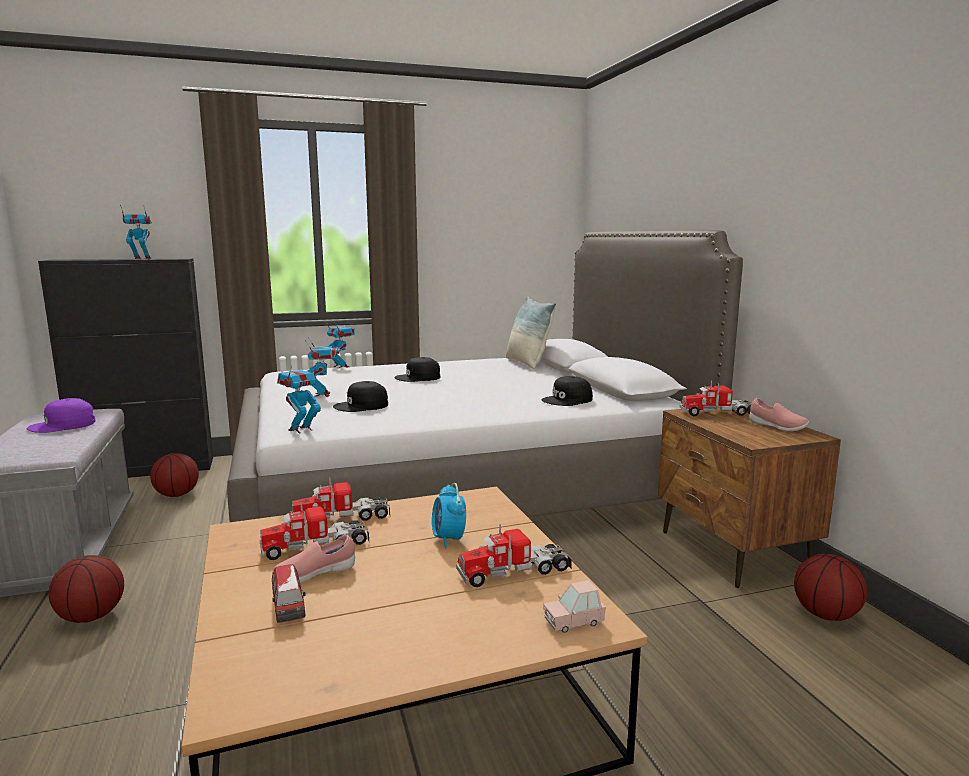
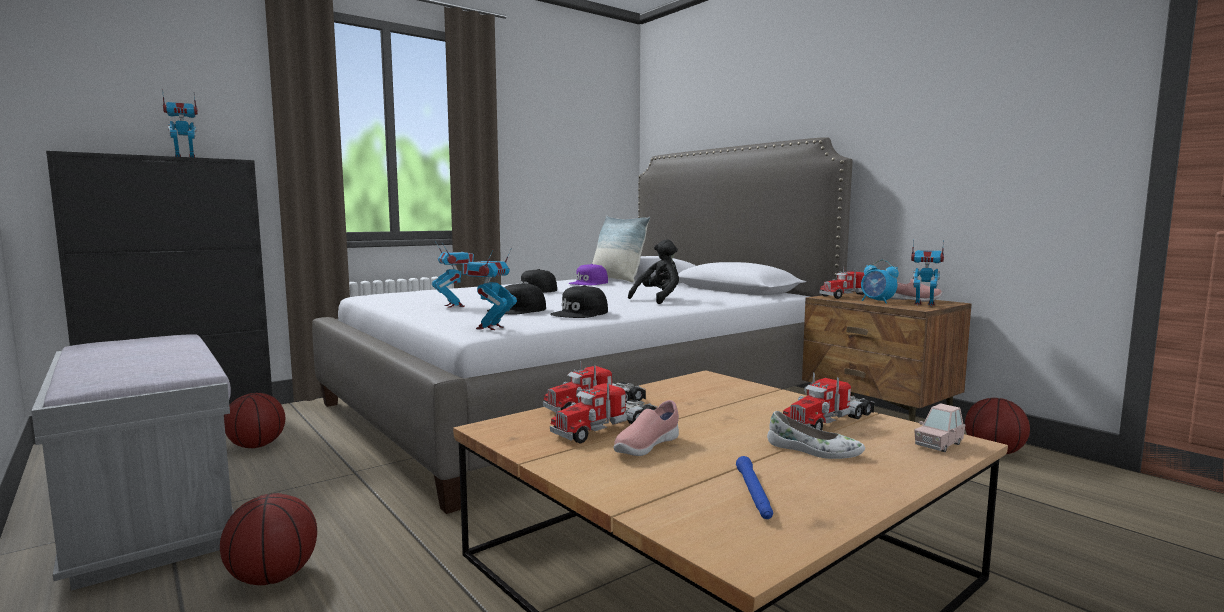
camera: 20 degrees left, 5 degrees down
(63, 425) = (148, 348): purple cap -> purple cap (589, 283)
(289, 609) = (668, 475): toy car -> none
(324, 645) = (754, 495): none -> blue flashlight
(341, 366) = (428, 289): toy robot -> toy robot (924, 305)
(445, 606) = (813, 451): none -> white shoe
(448, 539) = (730, 408): alarm clock -> alarm clock (877, 302)
(512, 400) = (658, 299): none -> black plush toy
(568, 400) = (709, 297): black cap -> black cap (580, 313)

